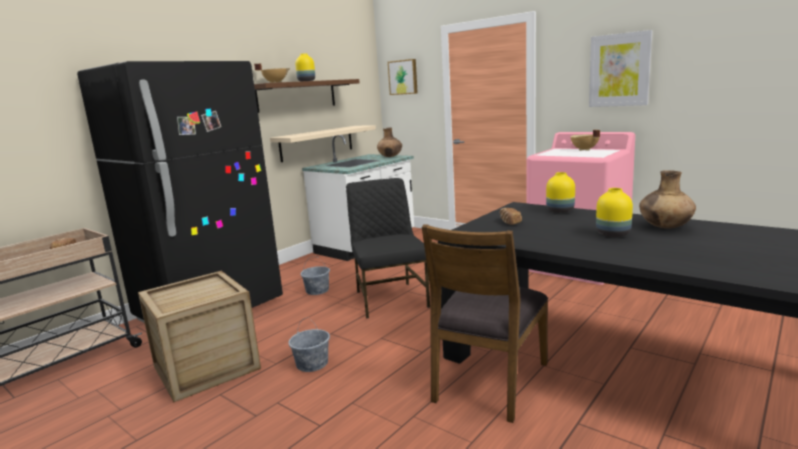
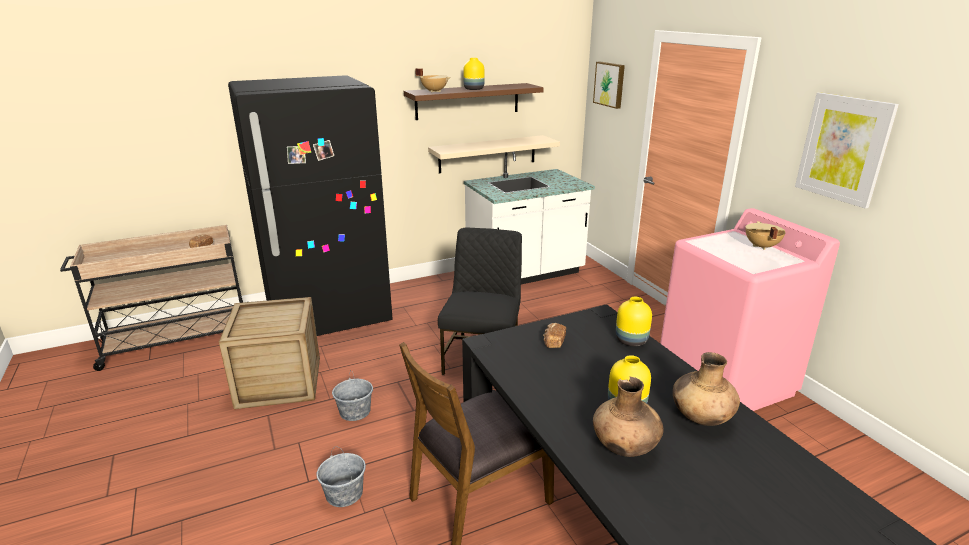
camera: 25 degrees right, 10 degrees up
(317, 290) = (429, 323): grey bucket -> grey bucket (344, 493)
(390, 157) = (569, 182): brown vase -> brown vase (625, 447)

